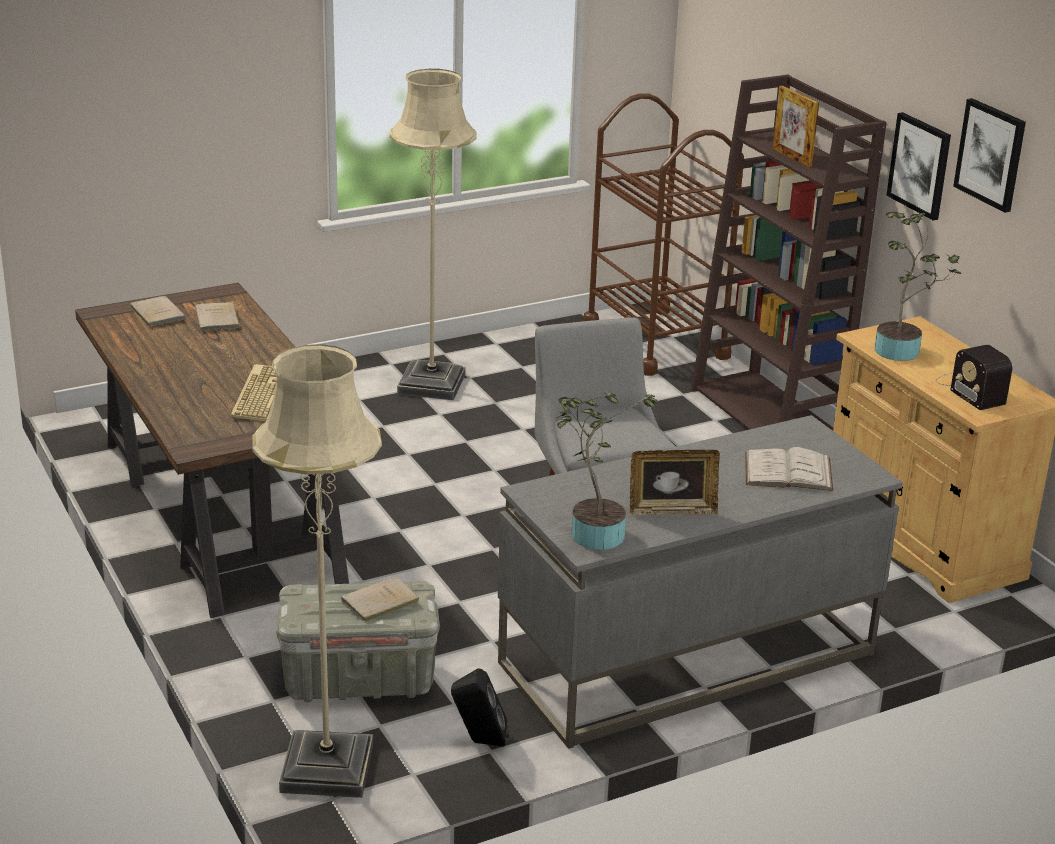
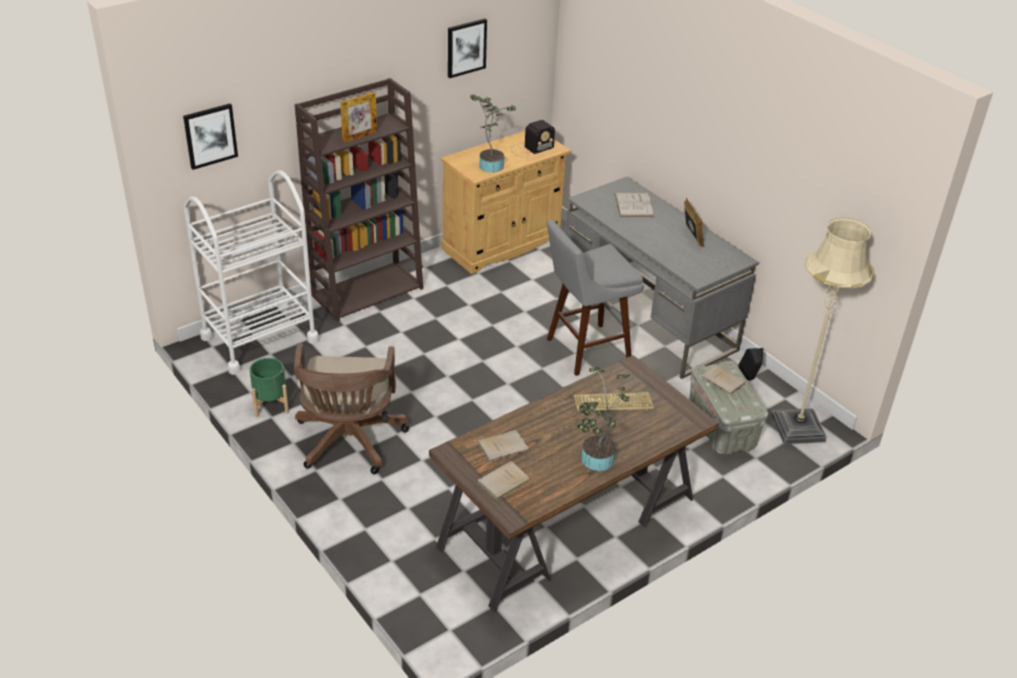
camera: 100 degrees left, 10 degrees up
(431, 384) = (349, 443): beige floor lamp -> brown office chair
(519, 343) = (270, 404): none -> green planter
(592, 532) = (726, 258): potted plant -> potted plant (595, 461)
(655, 341) = (259, 339): brown cart -> white cart
(920, 165) = (418, 84): picture -> picture (210, 135)

